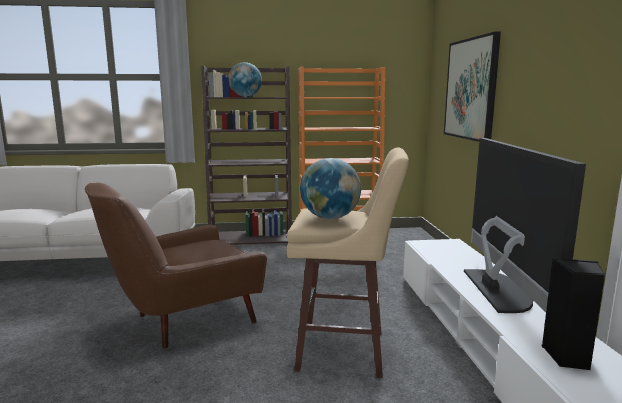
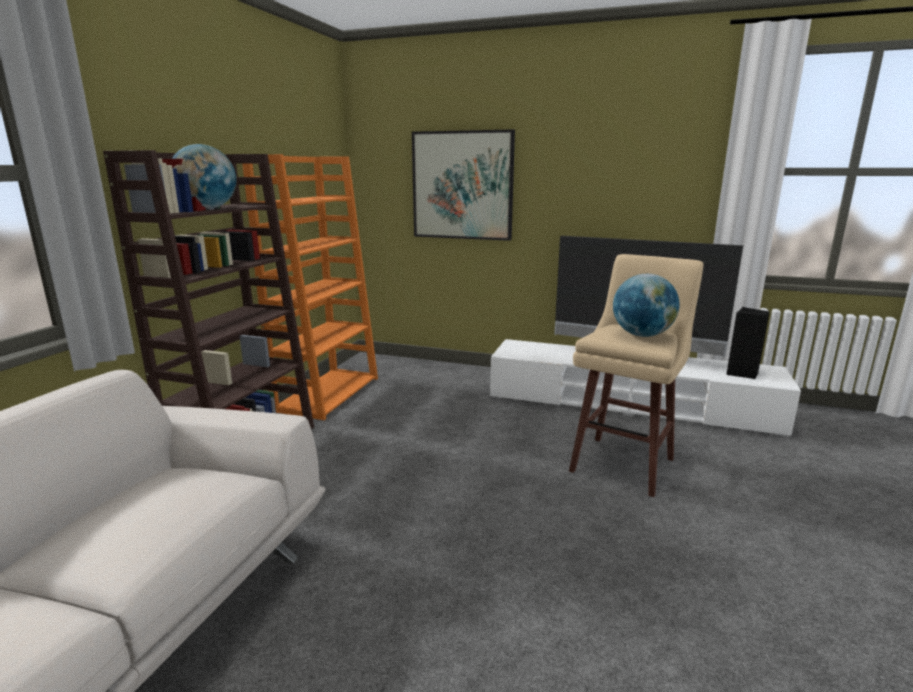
camera: 65 degrees left, 5 degrees up
(184, 321) = (503, 554): brown armchair -> none

